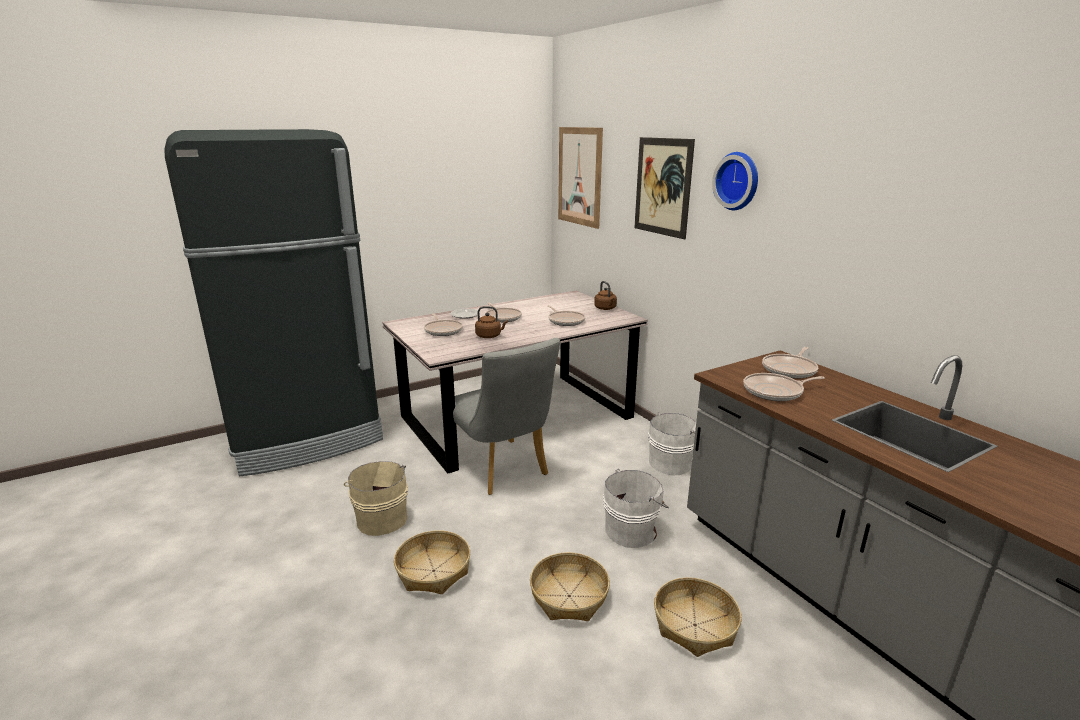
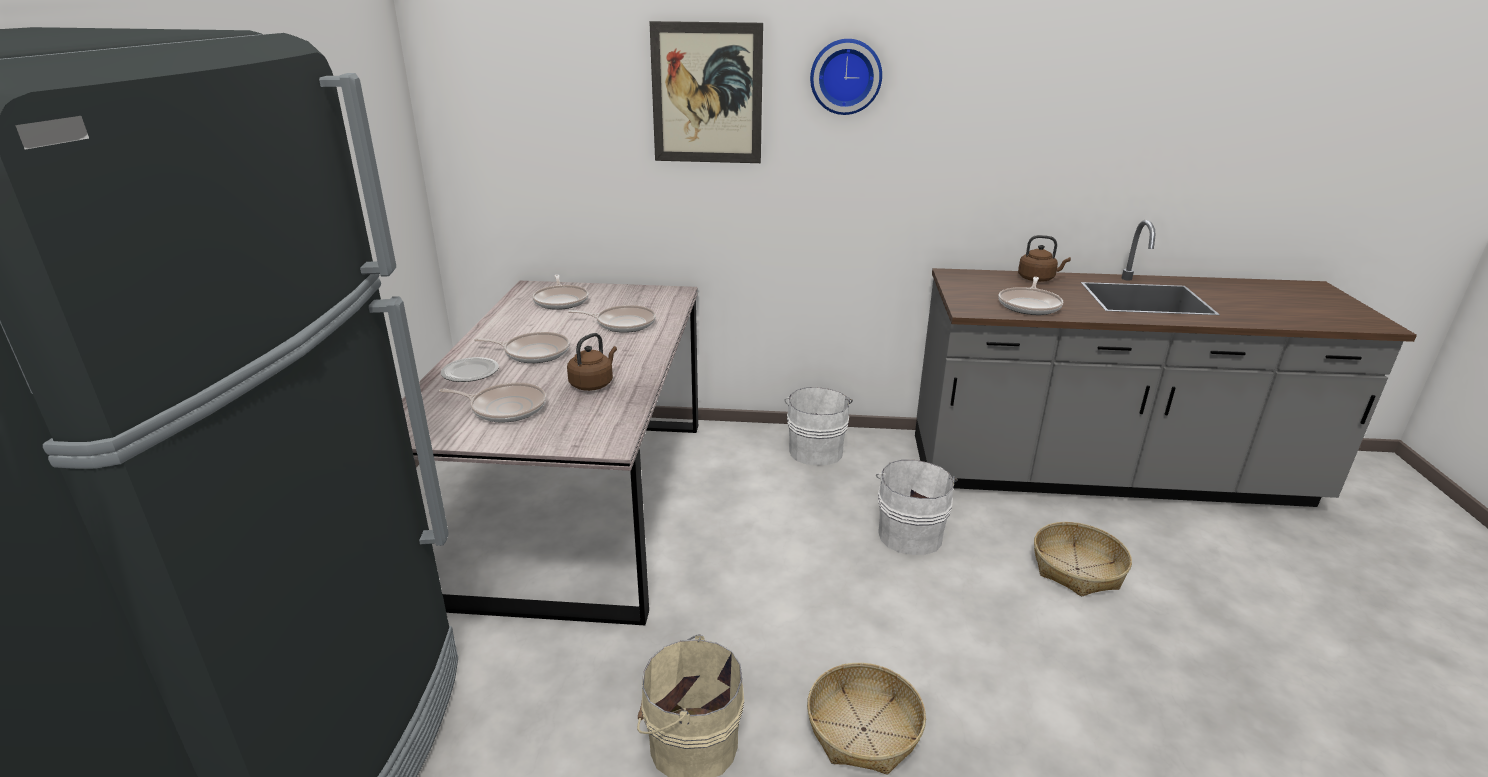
camera: 55 degrees left, 5 degrees up
(503, 470) = (697, 571): grey chair -> none
(569, 596) = (988, 629): basket -> none
(579, 176) = (500, 91): picture -> none
(605, 308) = (623, 290): brown kettle -> brown kettle (1038, 279)
(790, 369) = (984, 282): frying pan -> frying pan (561, 300)

